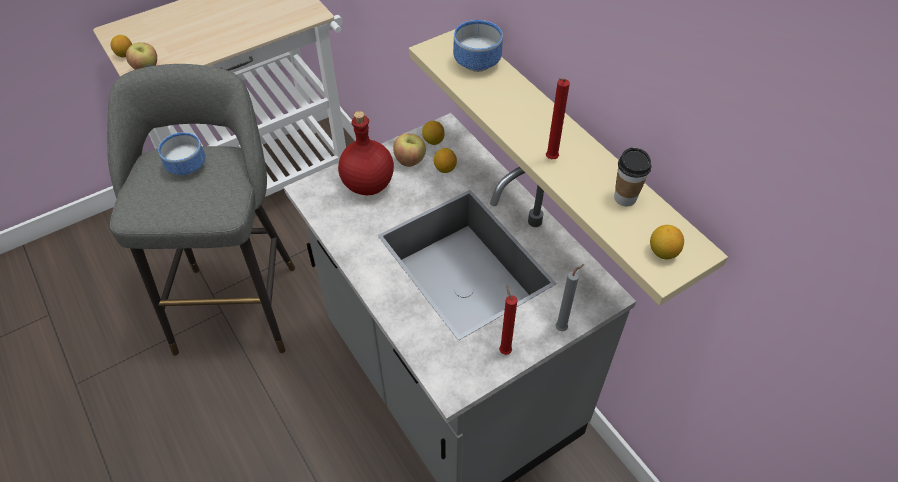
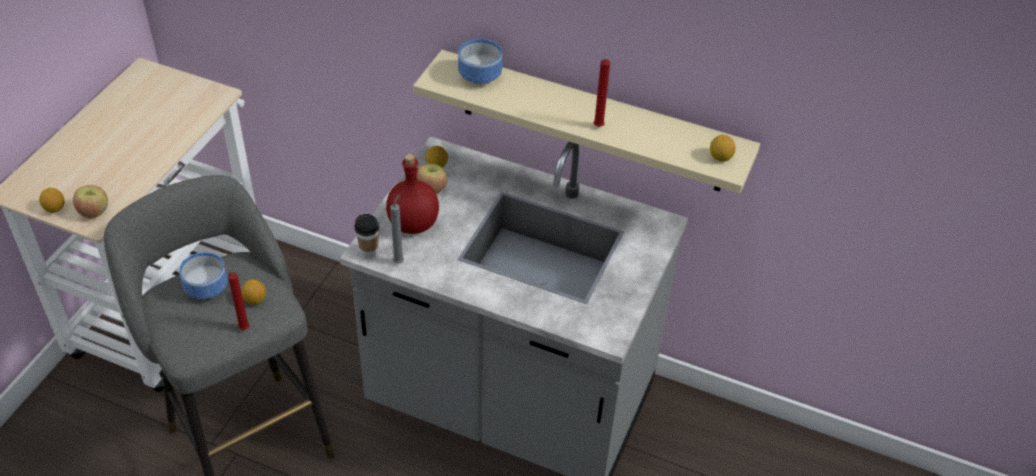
camera: 35 degrees left, 5 degrees down
(445, 168) = (466, 184): lemon -> lemon (255, 300)
(504, 350) = (624, 294): red candle -> red candle (243, 328)
(563, 328) = (653, 259): grey candle -> grey candle (399, 261)
(625, 198) = (669, 133): cup -> cup (369, 252)

